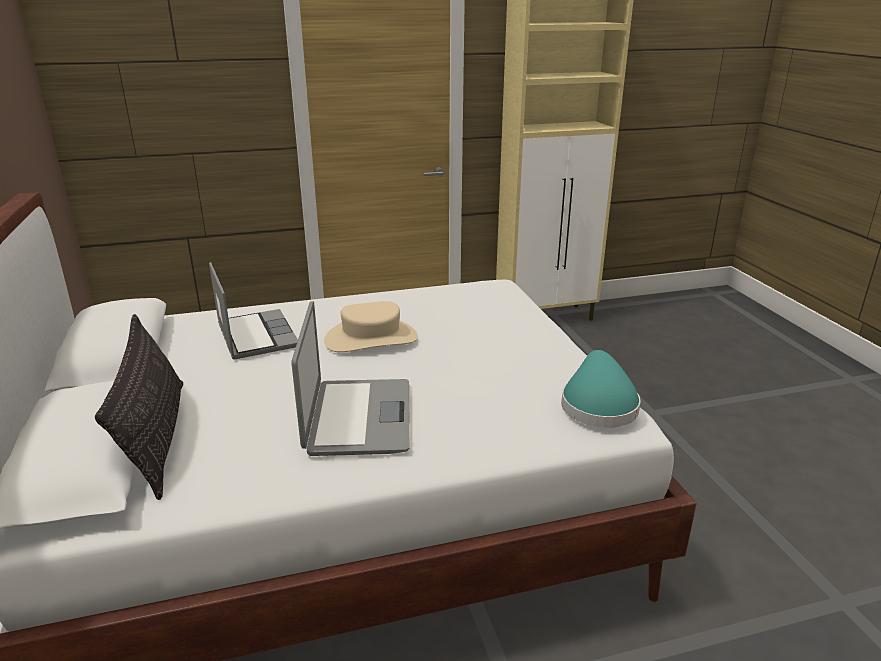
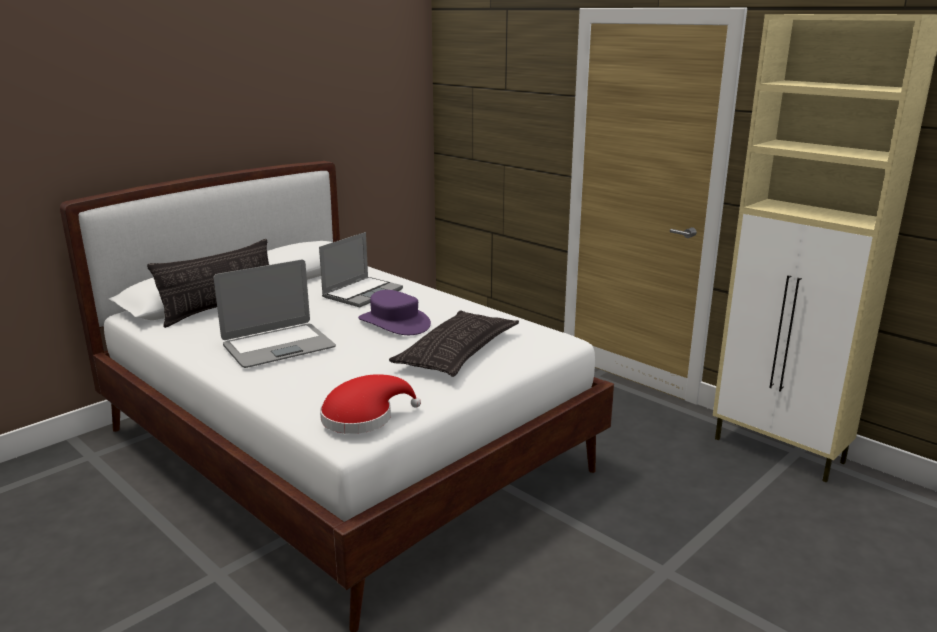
camera: 60 degrees right, 5 degrees down
(371, 339) = (394, 322): beige hat -> purple hat
(480, 329) = (457, 352): none -> pillow
(598, 404) = (363, 417): turquoise hat -> red hat

